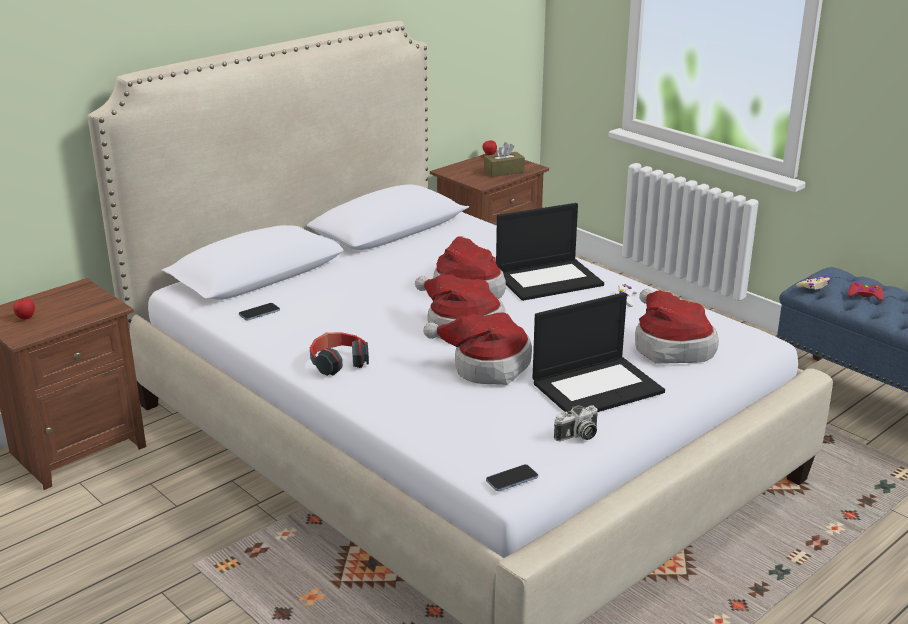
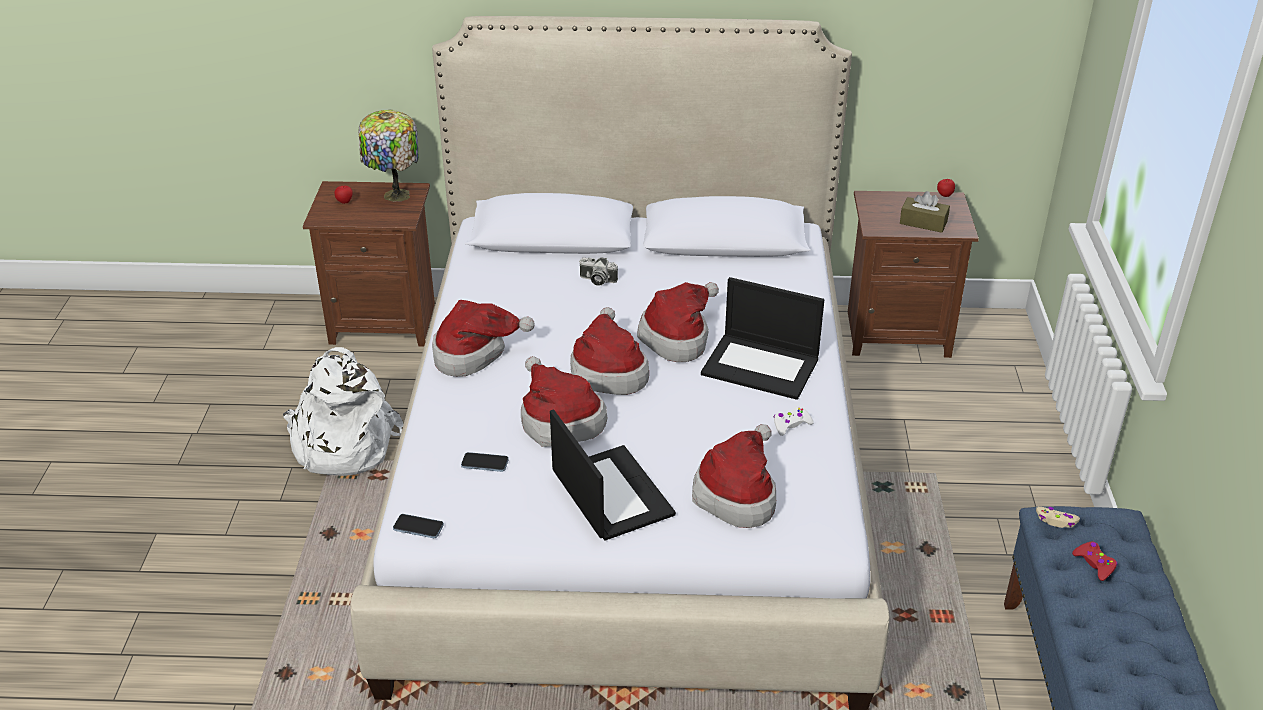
camera: 45 degrees right, 10 degrees up
(70, 296) = (394, 196): none -> table lamp
(183, 550) = (341, 444): none -> white backpack
(259, 313) = (495, 276): phone -> phone (485, 463)
(338, 362) = (474, 353): headphones -> hat
(577, 436) = (519, 524): camera -> camera (597, 280)
(597, 386) = (610, 493): laptop -> laptop turned 135 degrees counterclockwise

